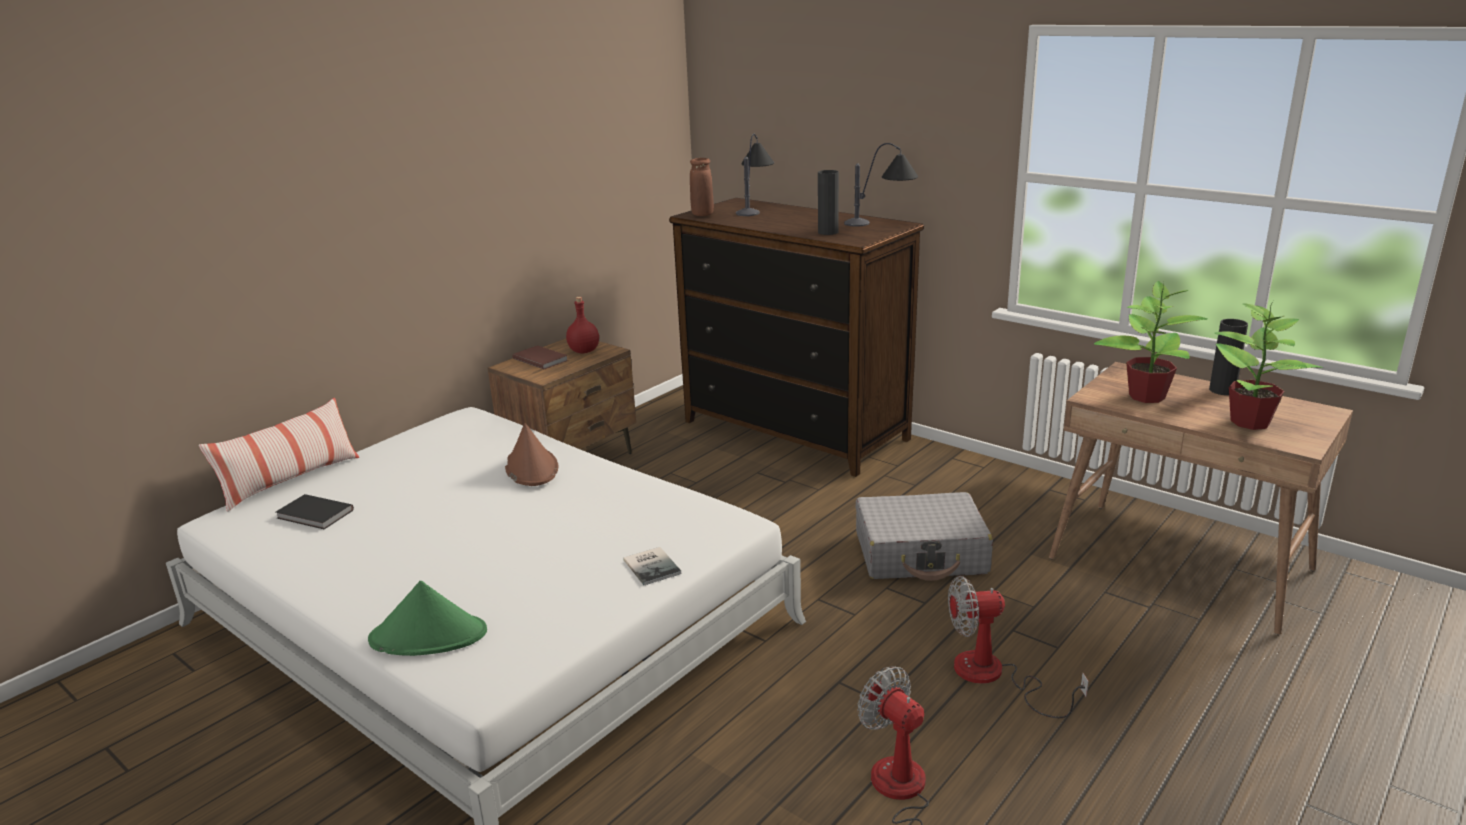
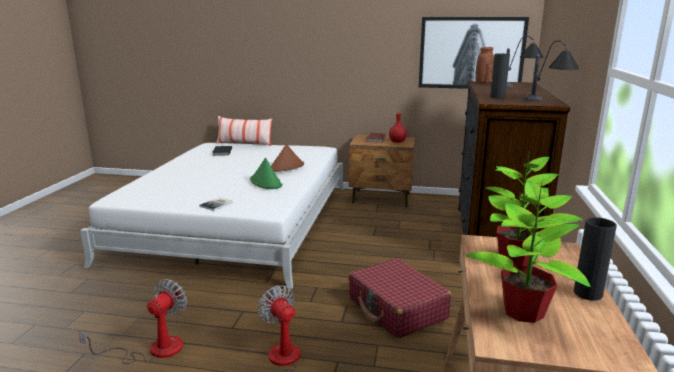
camera: 60 degrees right, 5 degrees down
(429, 636) = (145, 185): green hat -> green hat (266, 182)
(621, 169) = (471, 53): none -> picture
(921, 553) = (397, 308): grey suitcase -> red suitcase

